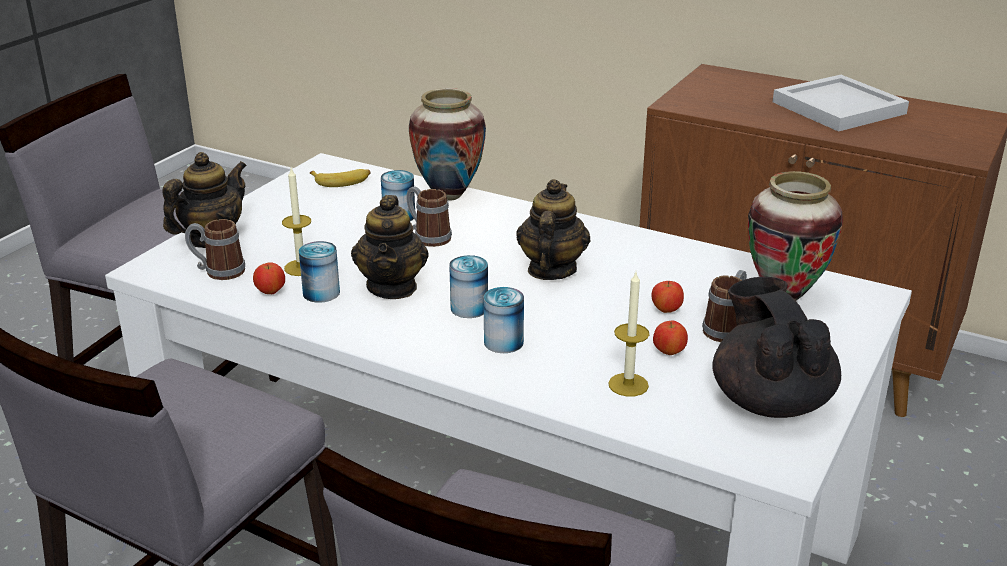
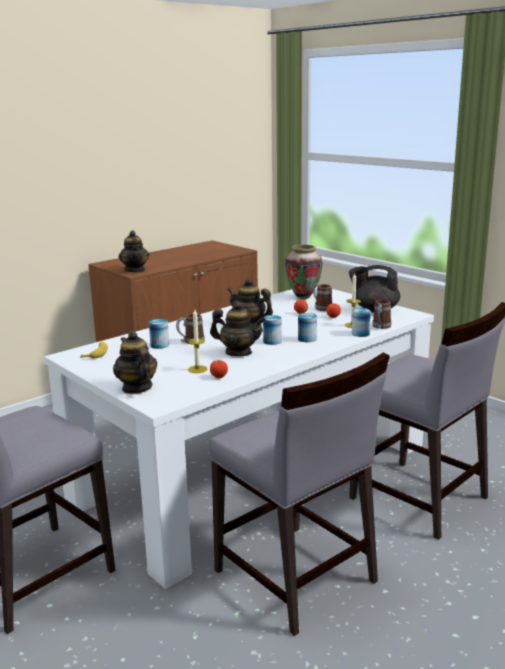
camera: 70 degrees left, 10 degrees down
(218, 271) = (181, 388): mug -> mug (380, 327)
(321, 293) = (230, 367): can -> can (360, 333)
(448, 195) = (147, 334): vase -> none
(695, 101) = (135, 270): none -> teapot
(840, 108) = (175, 255): white tray -> none

